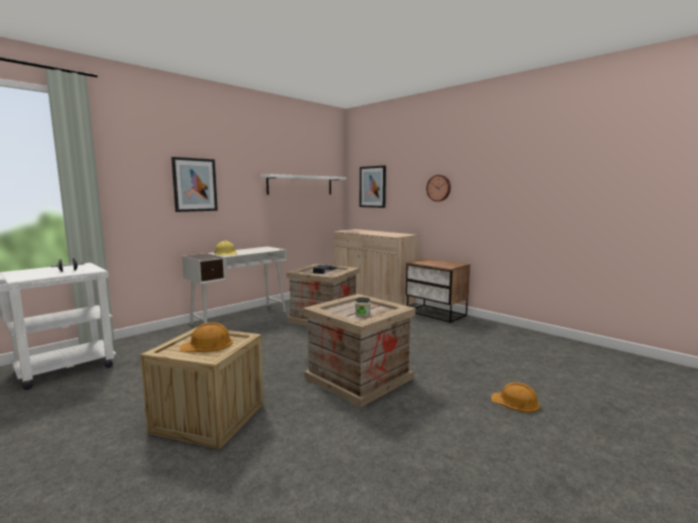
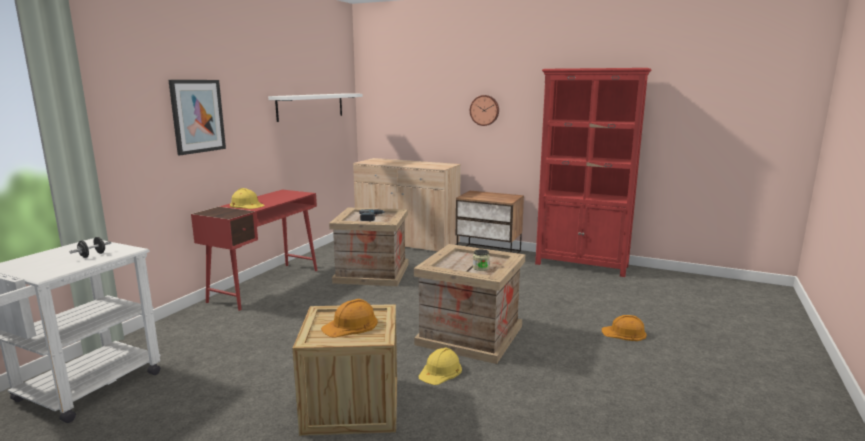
camera: 20 degrees left, 5 degrees up
(240, 317) = (266, 285): white desk -> red desk
(305, 404) = (440, 371): none -> yellow hard hat
(372, 187) = (396, 106): picture -> none
(518, 333) = (582, 265): none -> red bookcase

